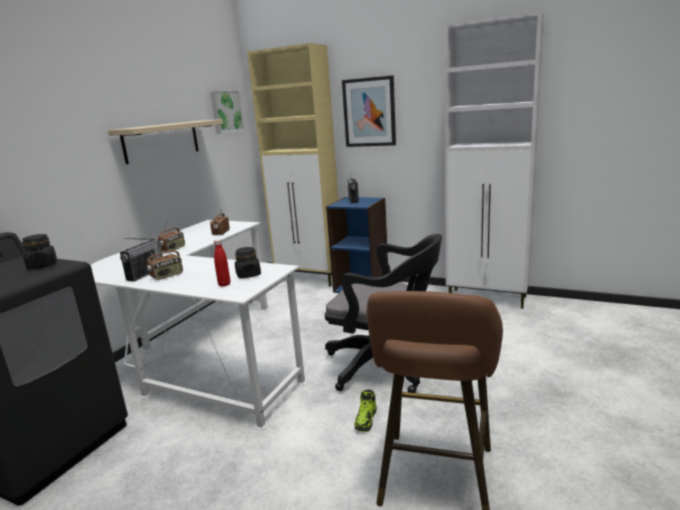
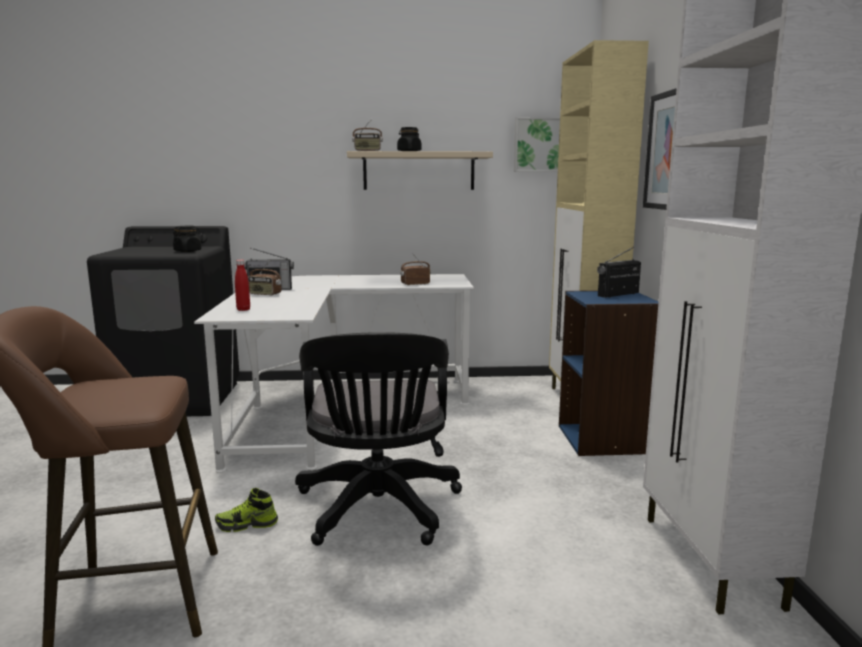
camera: 60 degrees right, 5 degrees down
(173, 249) = (346, 283): radio -> radio (367, 151)
(248, 275) = (274, 311): black jar -> black jar (409, 151)

